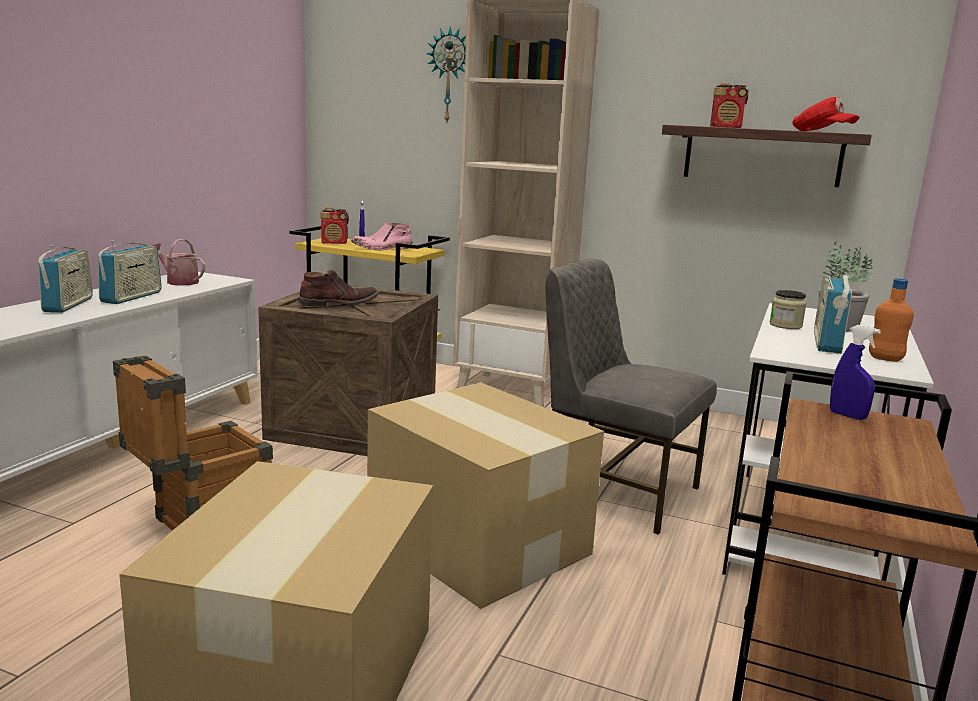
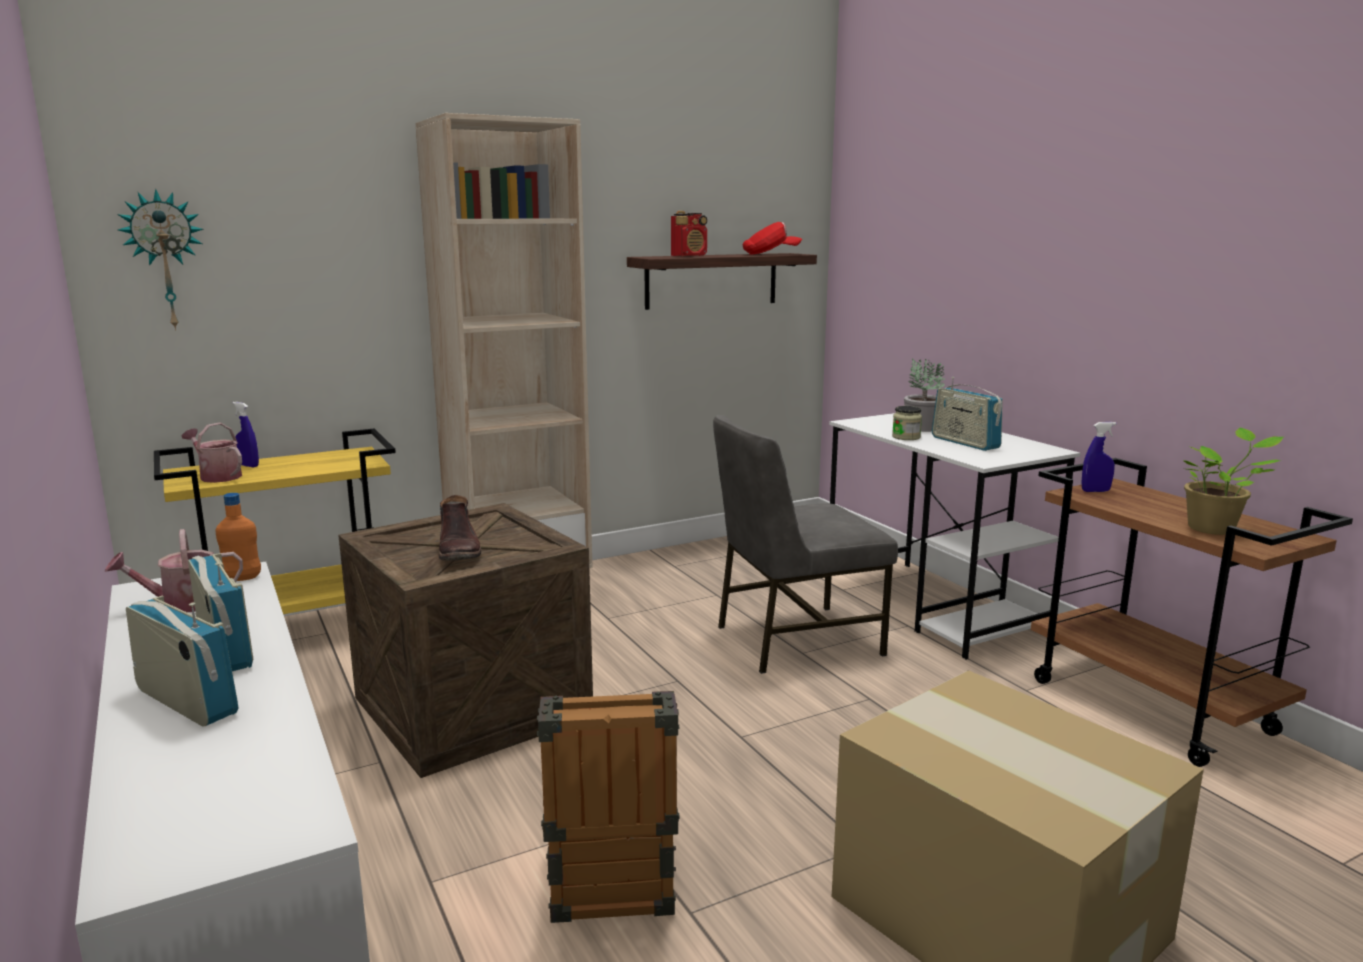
camera: 50 degrees left, 0 degrees up
(334, 243) = (217, 476): radio -> watering can
(338, 303) = (459, 550): brown boot -> brown boot turned 150 degrees clockwise
(382, 248) = (307, 465): pink boot -> none
(450, 76) = (342, 210): wall clock -> wall clock (165, 260)
(478, 543) = (826, 736): cardboard box -> none
(841, 478) = (1215, 528): none -> potted plant
(885, 359) = (1017, 444): orange bottle -> orange bottle (242, 578)

